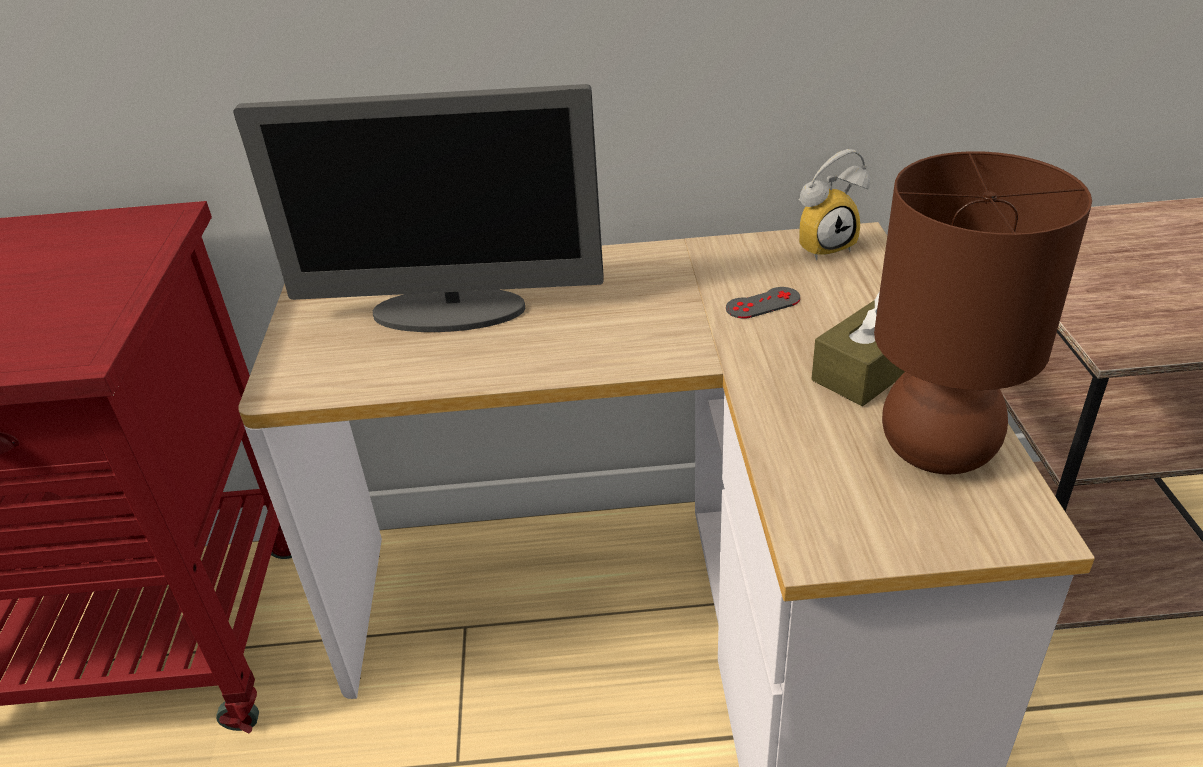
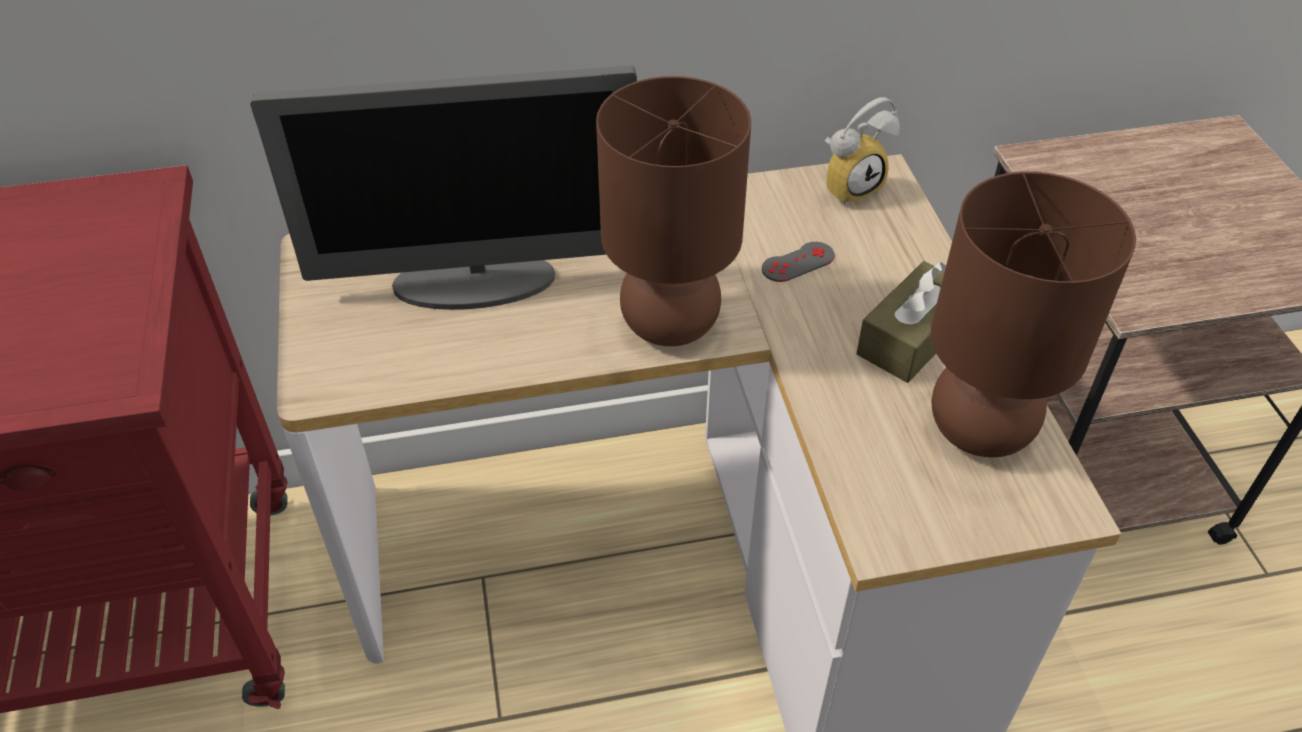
camera: 10 degrees left, 10 degrees up
(627, 350) = (670, 325): none -> brown table lamp

